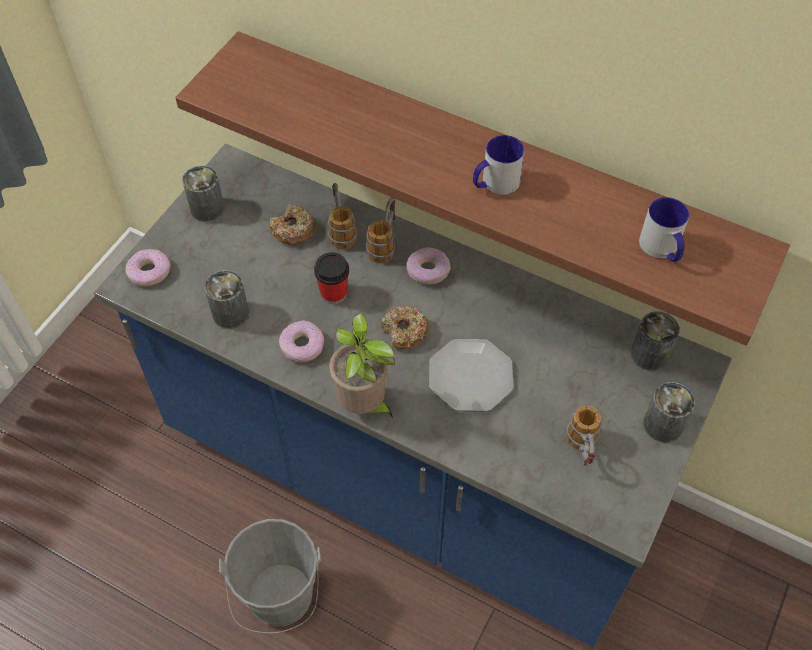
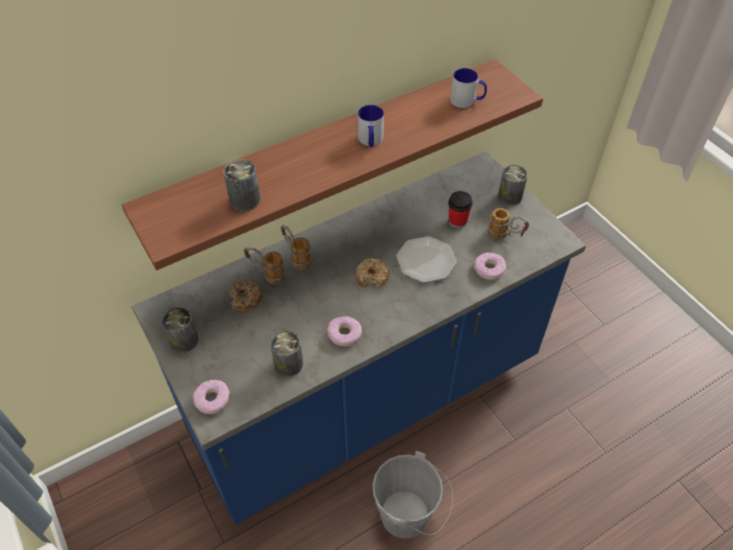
camera: 60 degrees left, 5 degrees down
(334, 293) = (315, 300): cup -> cup (457, 221)
(364, 405) = (412, 321): potted plant -> none
(428, 270) = (334, 245): donut -> donut (489, 269)
(649, 354) = (463, 179): can -> can (245, 200)

